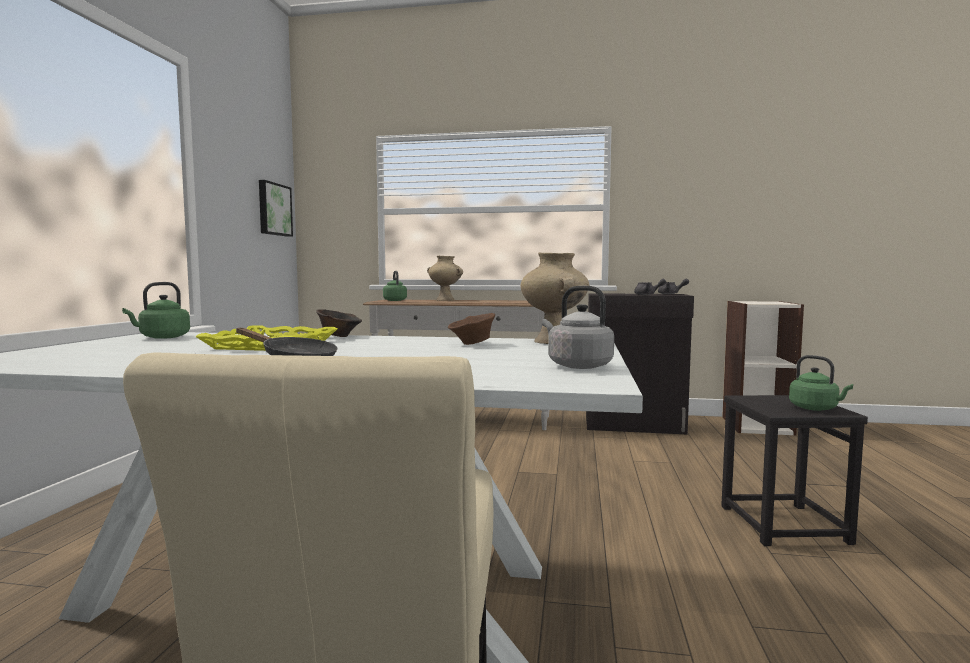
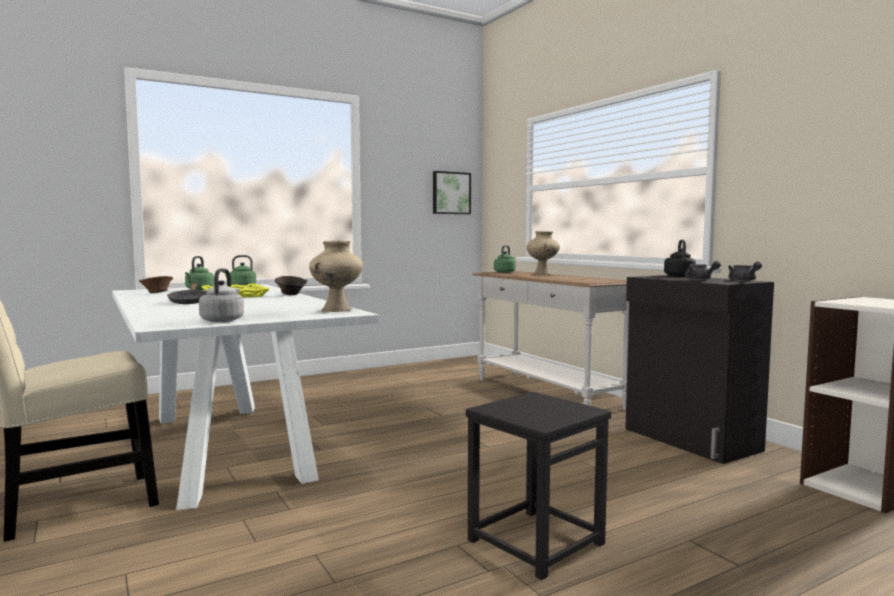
camera: 50 degrees right, 0 degrees up
(472, 344) = (296, 305): brown bowl -> brown bowl (156, 293)
(609, 293) = (679, 276): none -> black kettle
(816, 408) = (538, 416): green kettle -> green kettle (199, 289)

